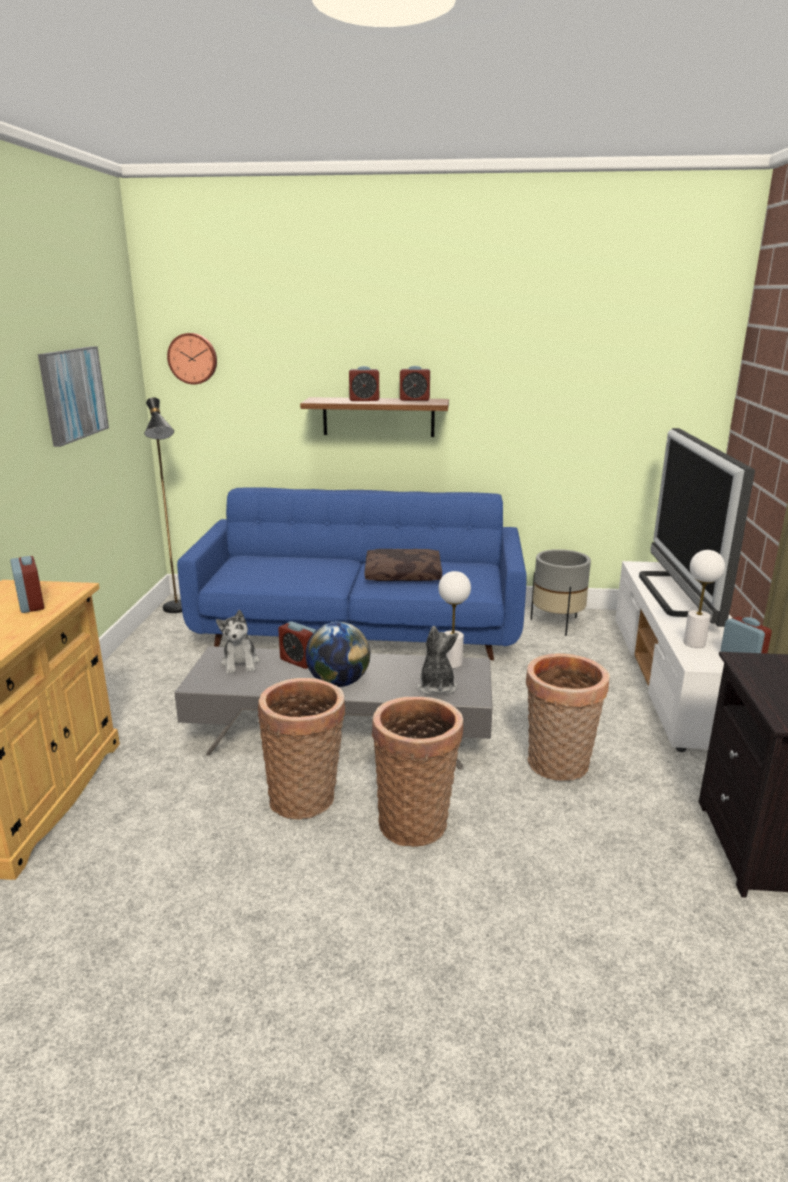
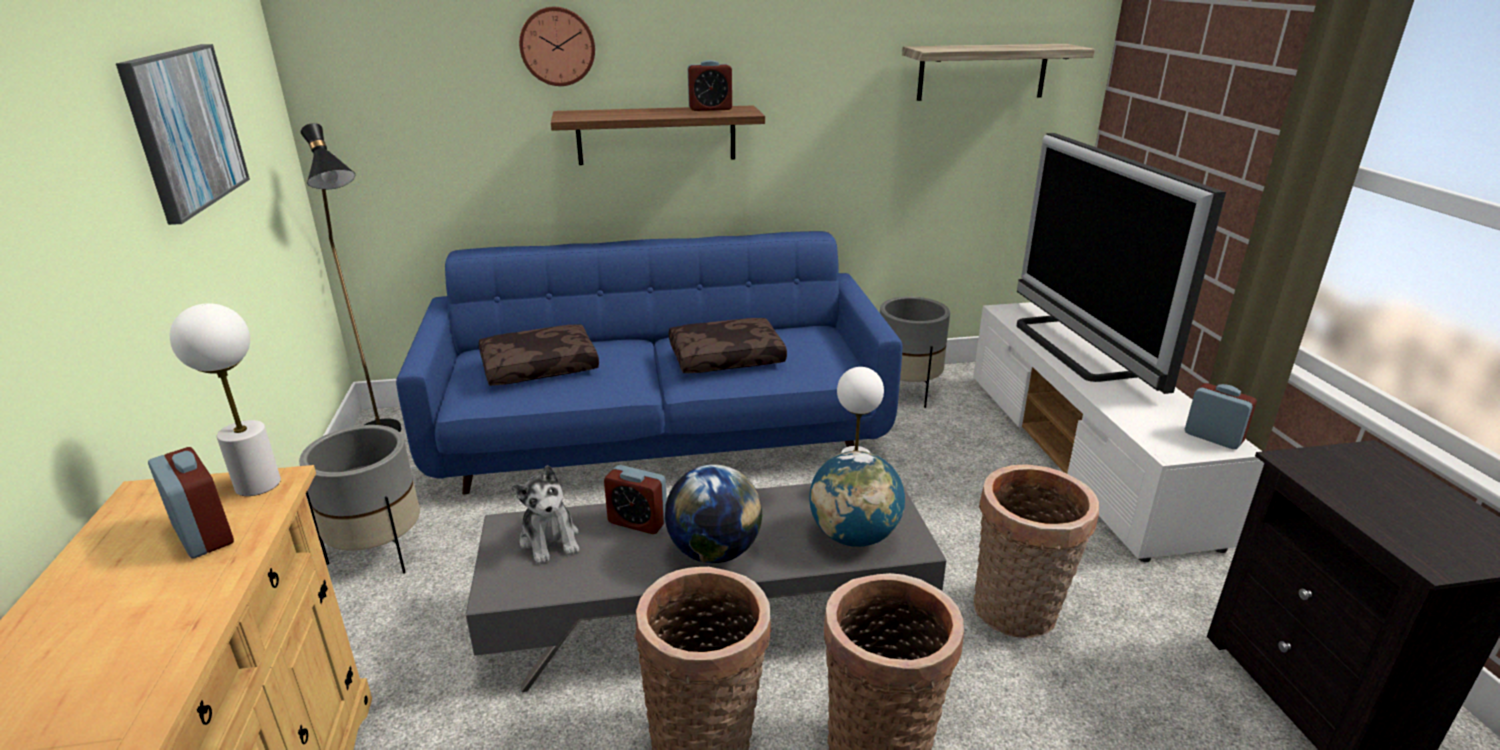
camera: 15 degrees left, 5 degrees up
(151, 673) = (379, 553): none -> grey planter
(193, 358) = (364, 58): wall clock -> wall clock (557, 46)
(275, 567) = (540, 366): none -> brown pillow
(364, 400) = (640, 113): alarm clock -> none
(436, 687) = (854, 536): plush toy -> globe
(627, 380) = (982, 72): none -> shelf
(694, 643) = (1144, 420): white table lamp -> white table lamp (257, 484)

